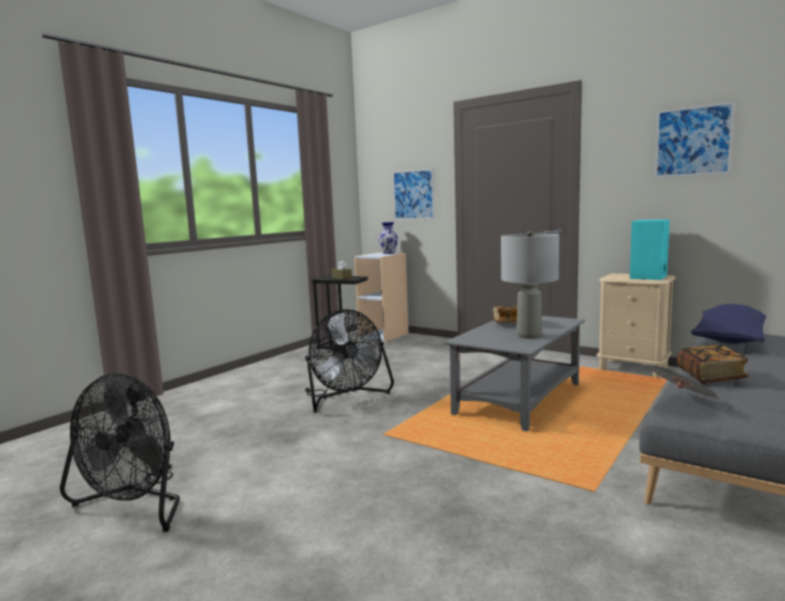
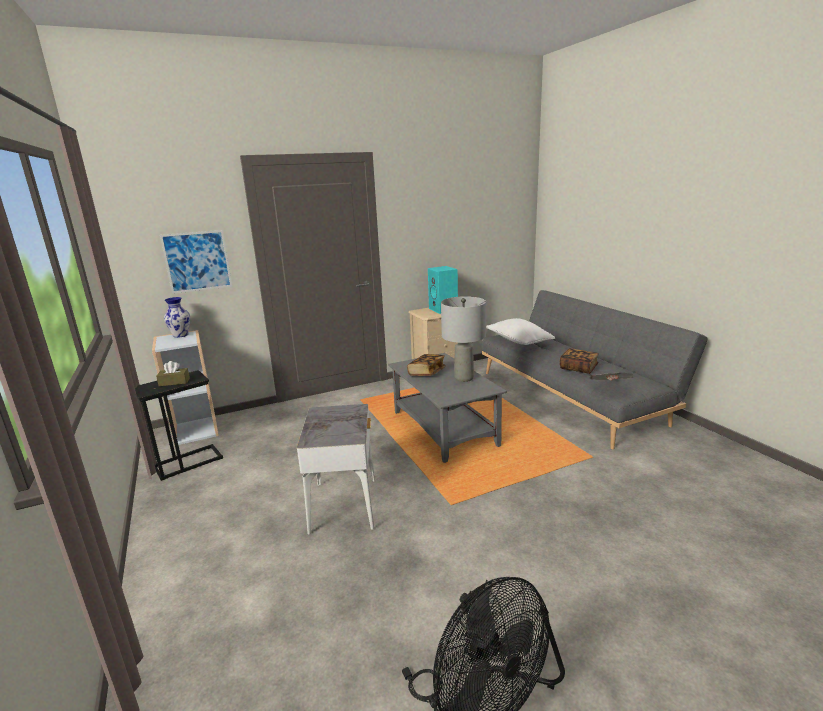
camera: 60 degrees left, 10 degrees up
(342, 398) = (345, 504): black fan -> side table
(692, 141) = (451, 209): picture -> none
(729, 340) = (518, 341): blue pillow -> white pillow

